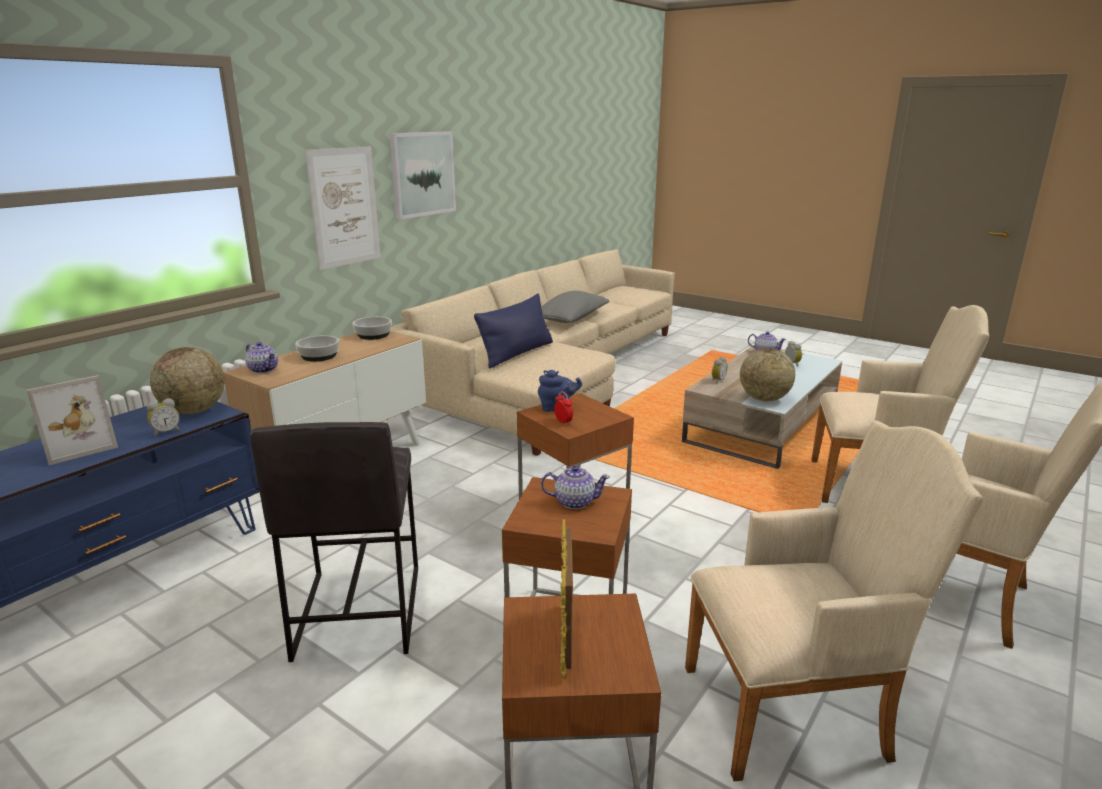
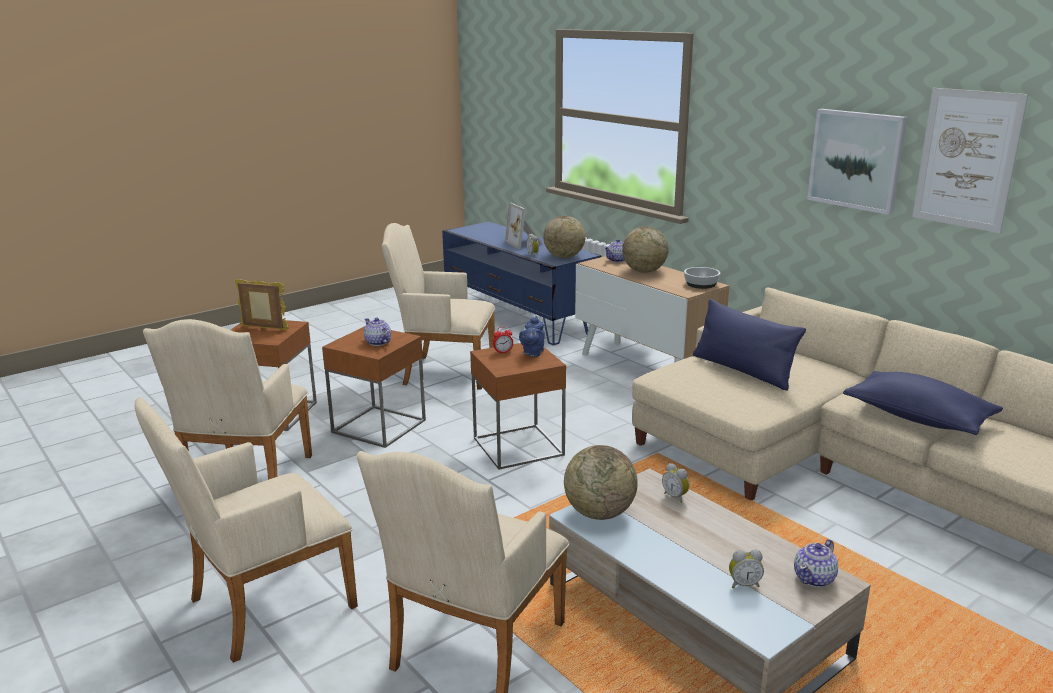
camera: 105 degrees right, 0 degrees up
(319, 356) = (644, 271): bowl -> globe
(344, 207) = (758, 170): picture -> picture (967, 159)
(357, 612) = (443, 372): grey stool -> beige armchair
(570, 319) = (918, 418): grey pillow -> blue pillow
(574, 502) = (378, 342): teapot -> teapot turned 120 degrees clockwise

